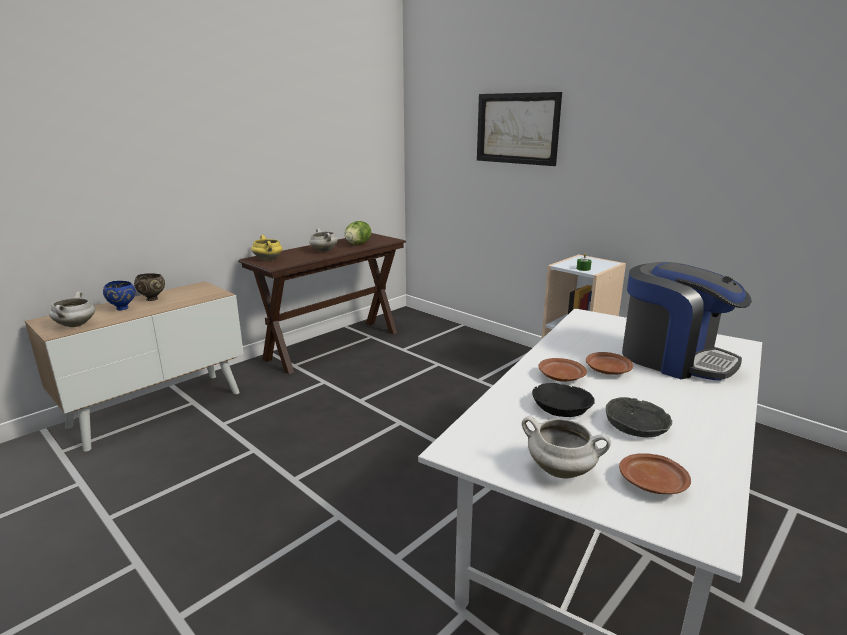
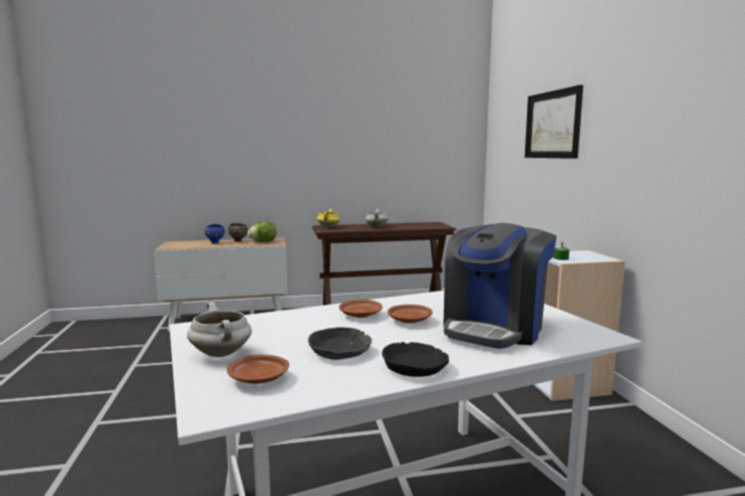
camera: 35 degrees right, 10 degrees down
(76, 325) = (179, 246): white cooking pot -> none
(357, 244) = (411, 226): lettuce -> lettuce (263, 241)
(562, 406) = (315, 328): black bowl -> black bowl (415, 367)
(673, 358) = (494, 328): coffee machine -> coffee machine turned 45 degrees clockwise

